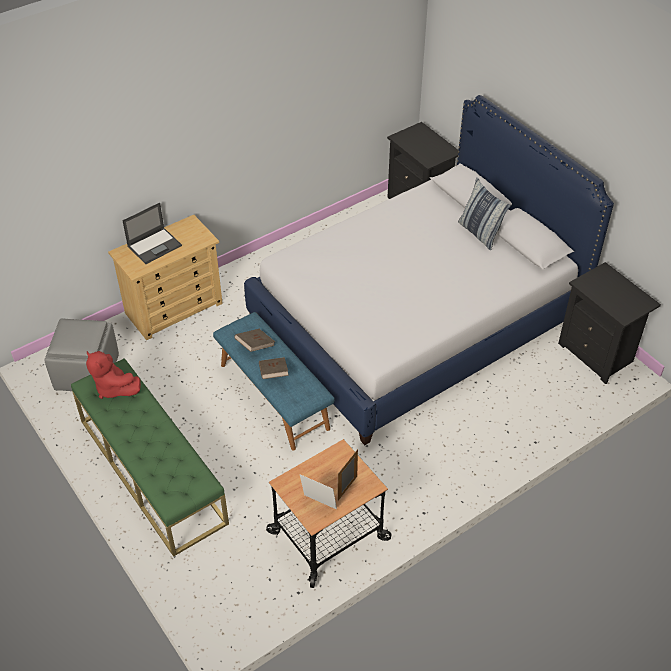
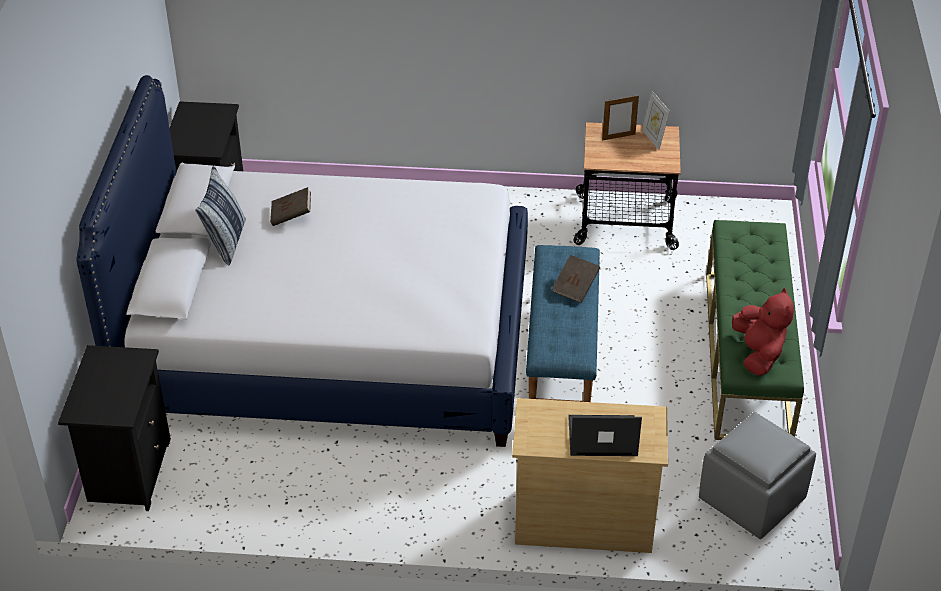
camera: 140 degrees left, 5 degrees down
(255, 345) = (567, 324): brown book -> brown book (291, 215)

